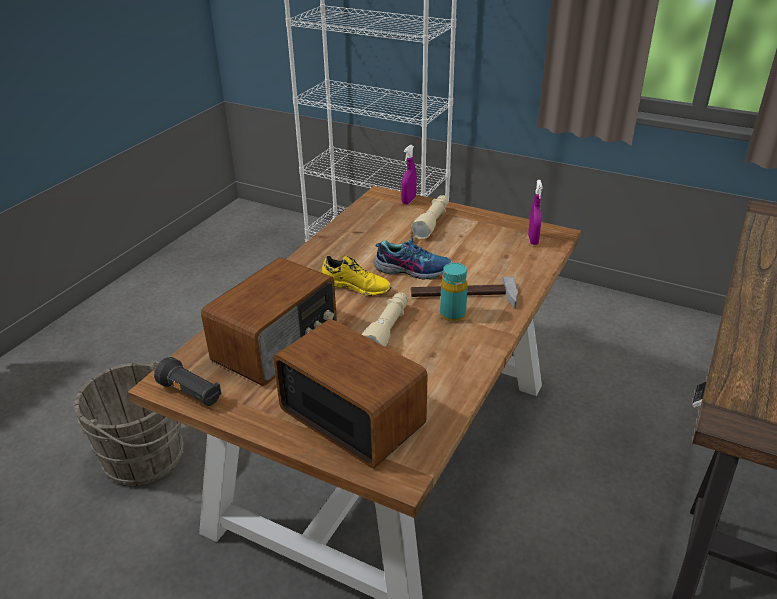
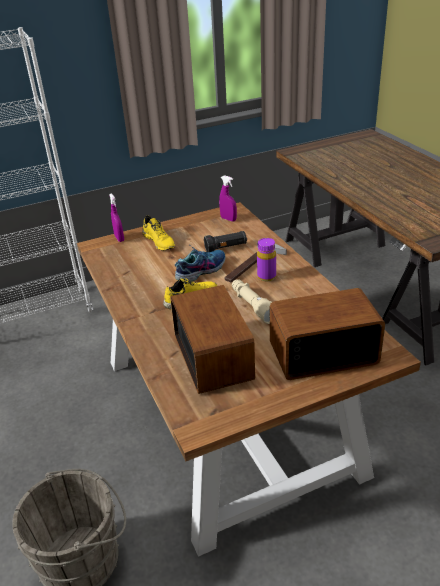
camera: 50 degrees left, 0 degrees up
(191, 393) = (225, 418): black flashlight -> black flashlight (226, 248)
(432, 223) = (159, 242): beige flashlight -> yellow shoe
(452, 315) = (266, 277): turquoise bottle -> purple bottle

